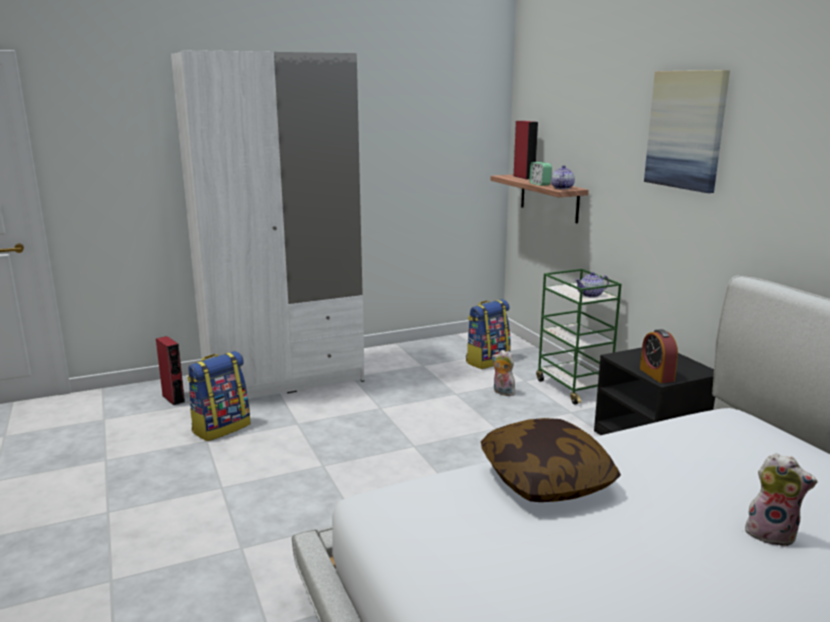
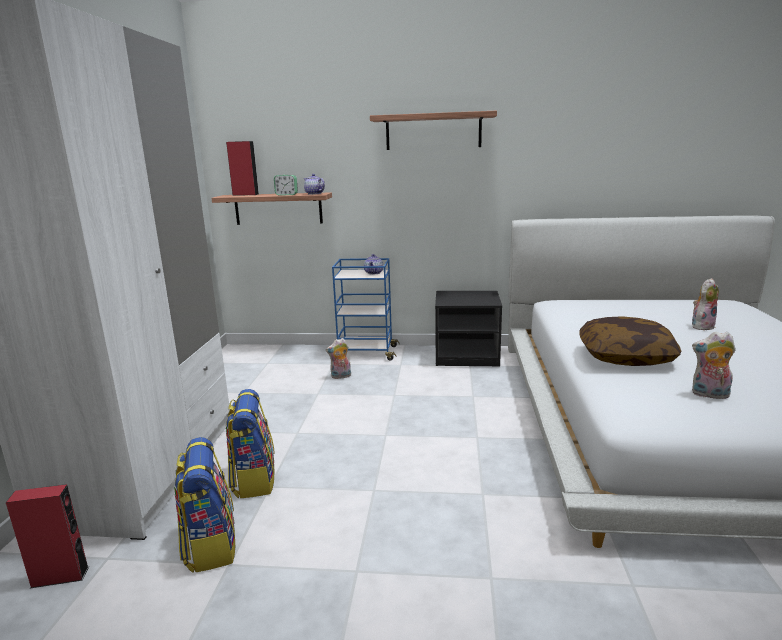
camera: 60 degrees left, 0 degrees up
(468, 543) = (709, 395): none -> plush toy
(487, 361) = (279, 366): backpack -> backpack (253, 479)
(573, 387) = (366, 353): green cart -> blue cart
(656, 375) = (483, 302): alarm clock -> none
(686, 130) = (433, 131): picture -> shelf

